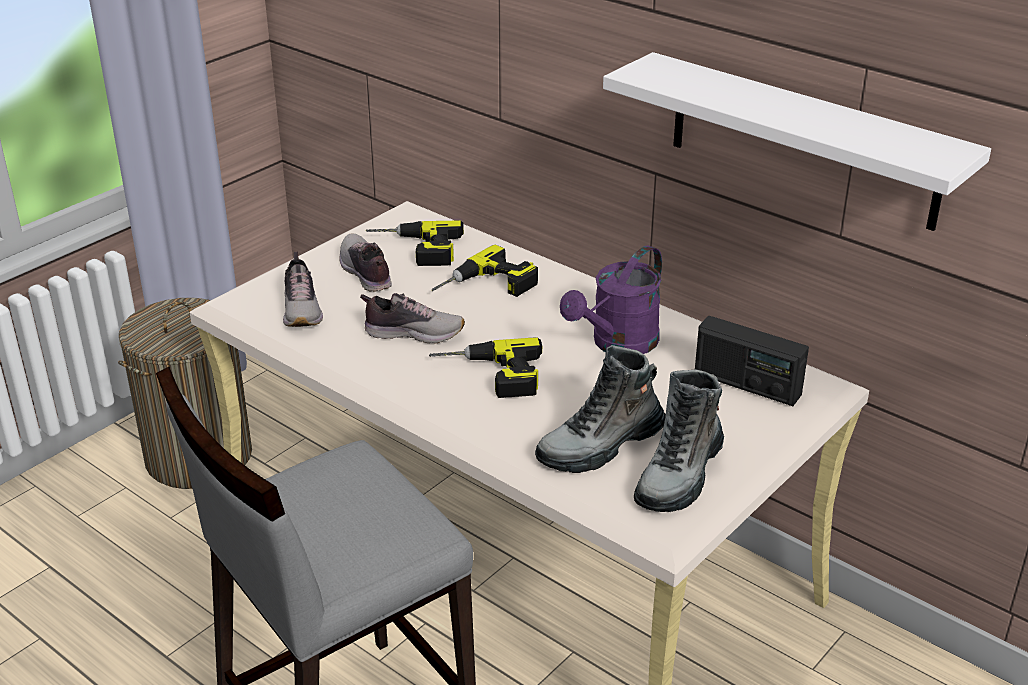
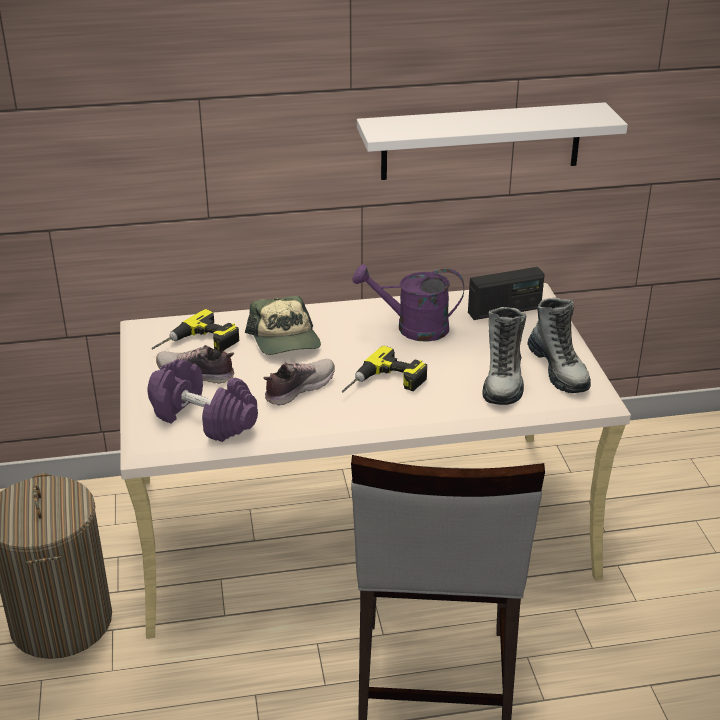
camera: 50 degrees left, 0 degrees up
(302, 310) = (204, 418): shoe -> purple dumbbell
(486, 287) = (285, 340): power drill -> cap
(617, 344) = (412, 328): purple watering can -> purple watering can turned 105 degrees clockwise

